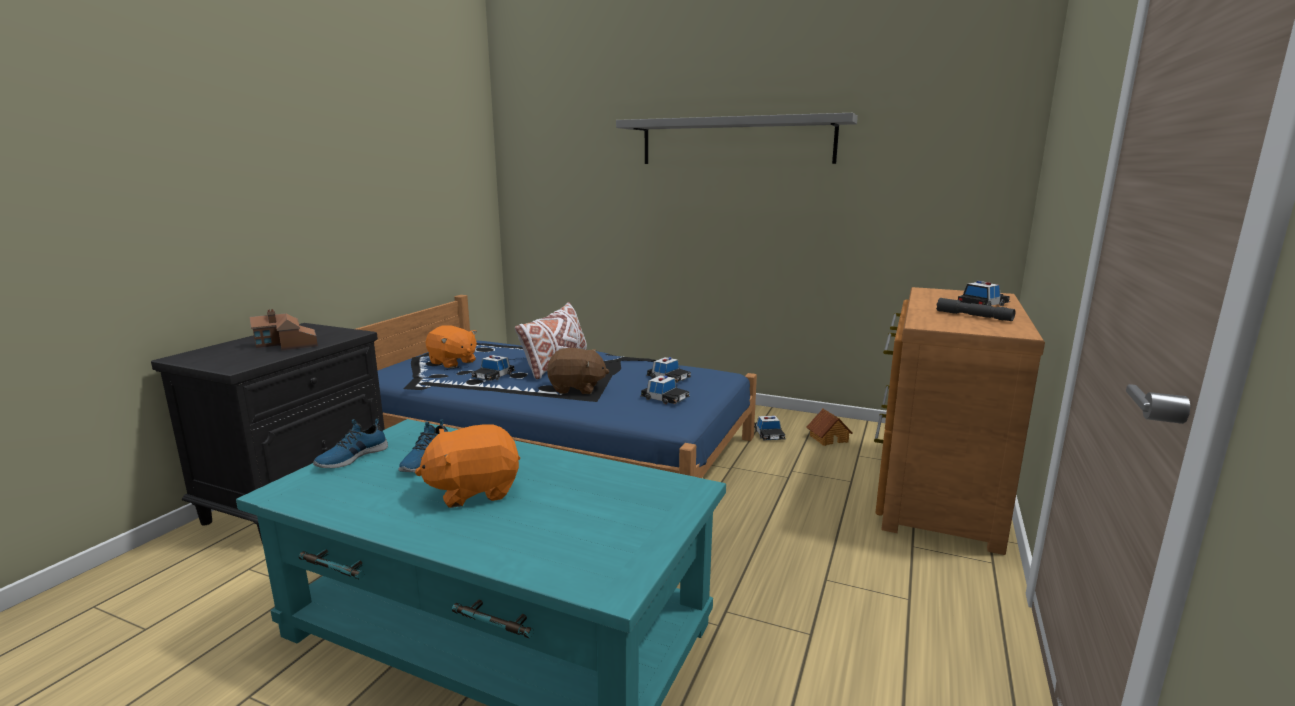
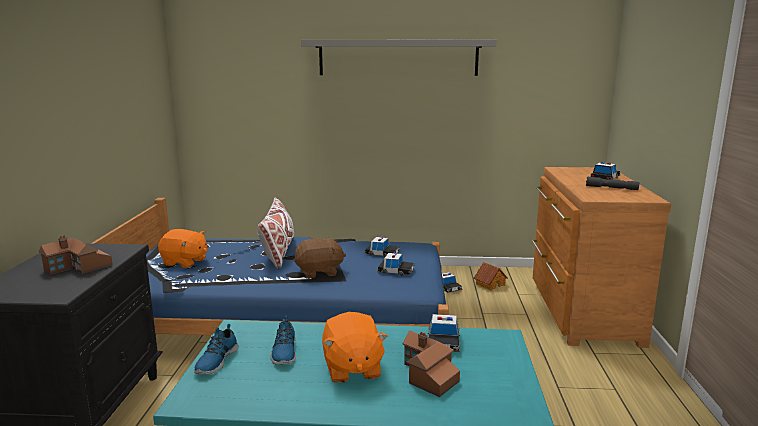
camera: 20 degrees left, 0 degrees up
(473, 490) = (352, 369): orange plush toy -> orange plush toy turned 60 degrees counterclockwise
(493, 376) = (237, 270): toy car -> toy car (443, 341)
(548, 514) = (427, 375): none -> toy house

